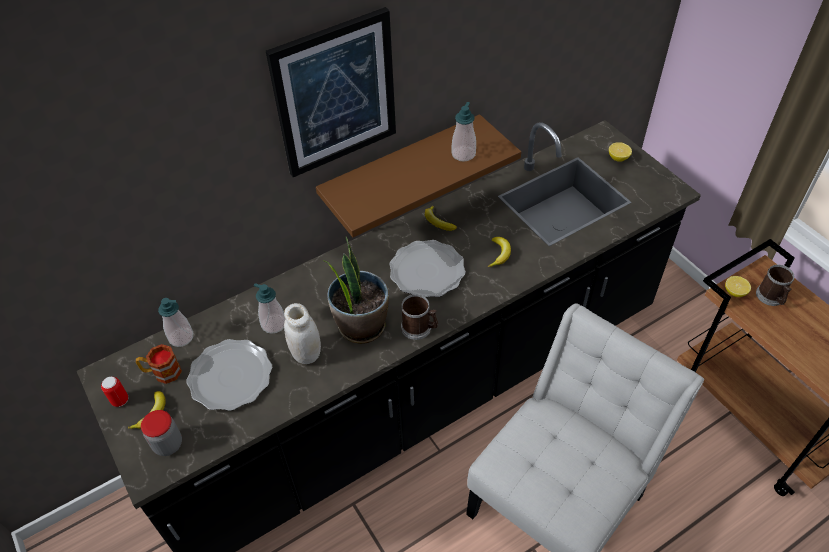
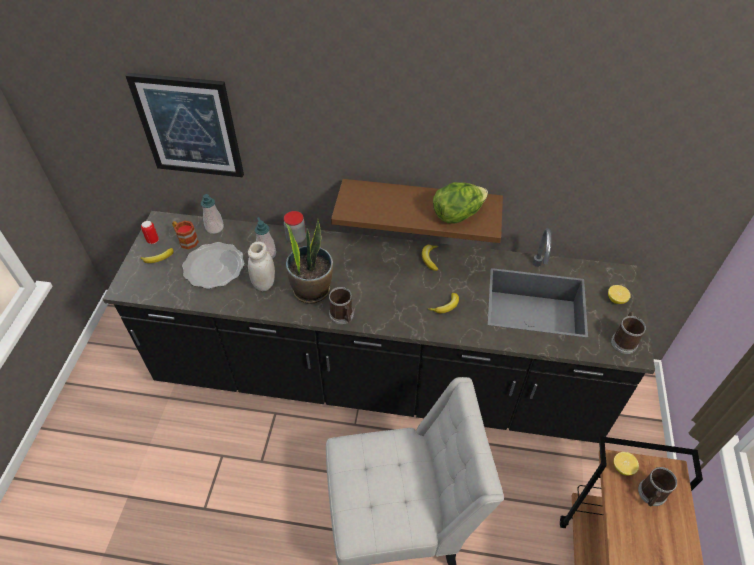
camera: 40 degrees right, 0 degrees up
(168, 444) = (148, 280): jar -> jar (296, 238)
(335, 94) = (368, 116): picture -> picture (189, 126)
(426, 271) = (387, 285): plate -> none
(463, 154) = (457, 215): soap dispenser -> lettuce
(657, 187) = (623, 340): none -> mug

